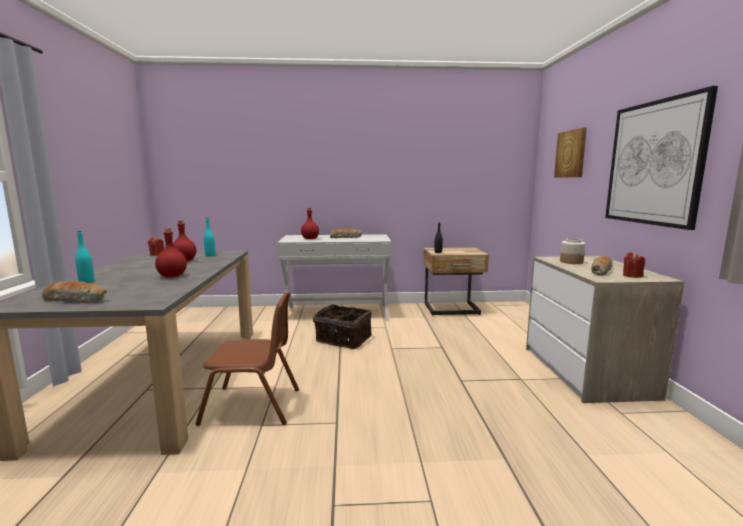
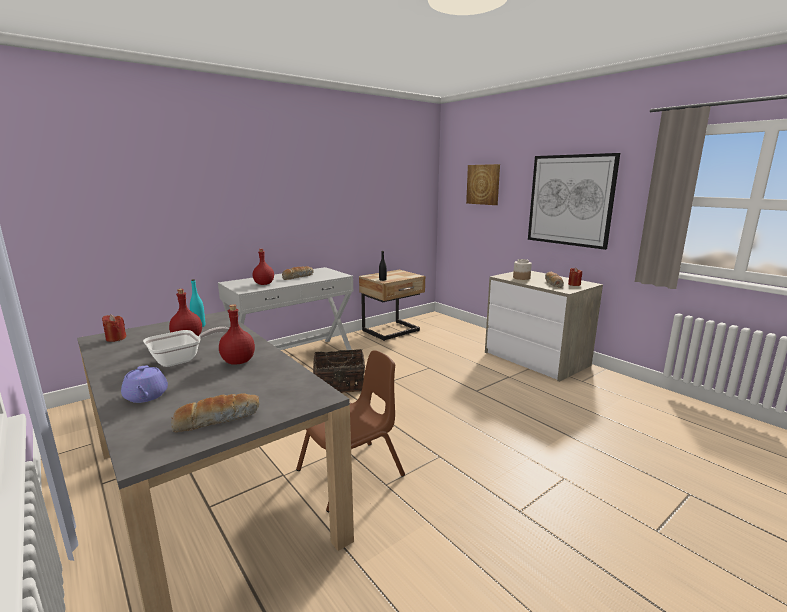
camera: 35 degrees left, 5 degrees up
(86, 282) = (146, 396): turquoise bottle -> purple teapot
(152, 269) = (182, 359): none -> frying pan

